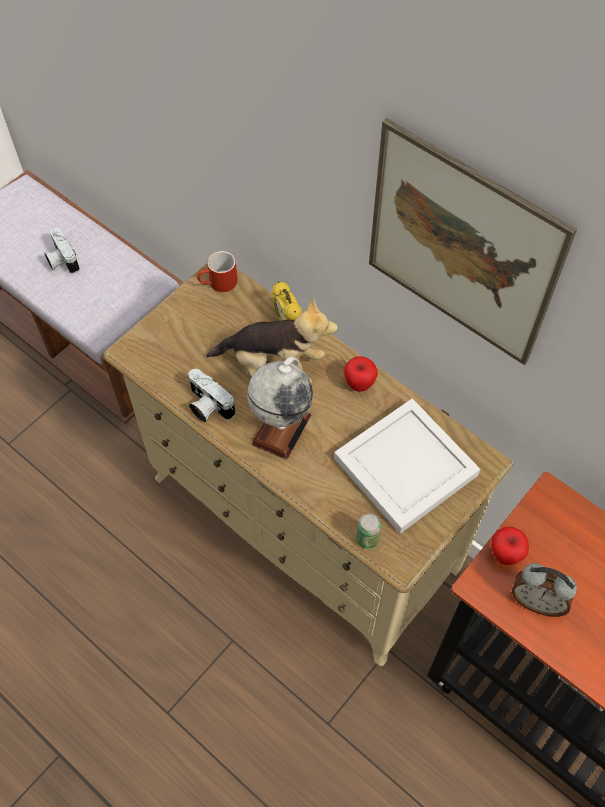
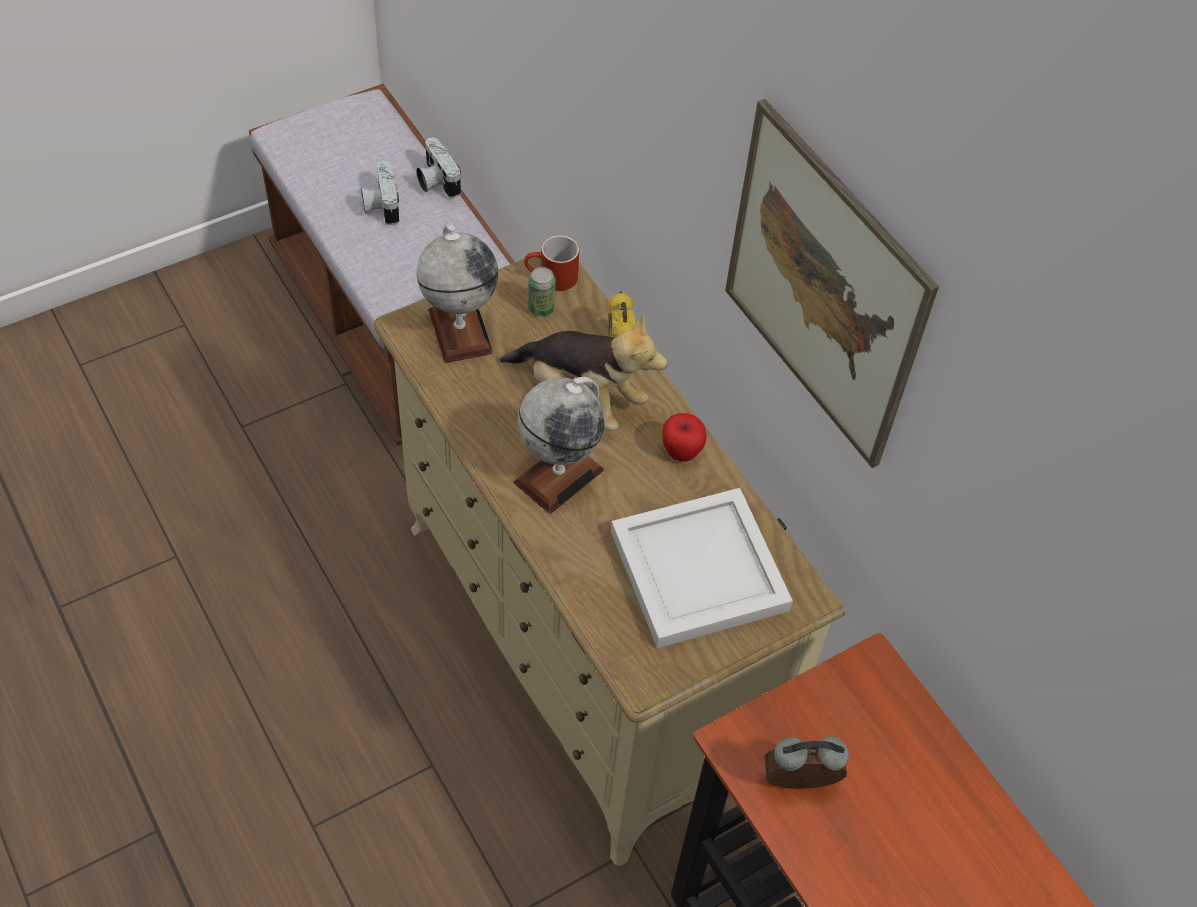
camera: 15 degrees right, 5 degrees down
(168, 343) = (459, 331): none -> globe
(207, 406) = (477, 420): camera -> camera (436, 181)
(367, 539) = (612, 641): can -> can (541, 308)
(505, 554) = (781, 715): apple -> none
(536, 601) = (799, 785): alarm clock -> alarm clock turned 135 degrees clockwise

